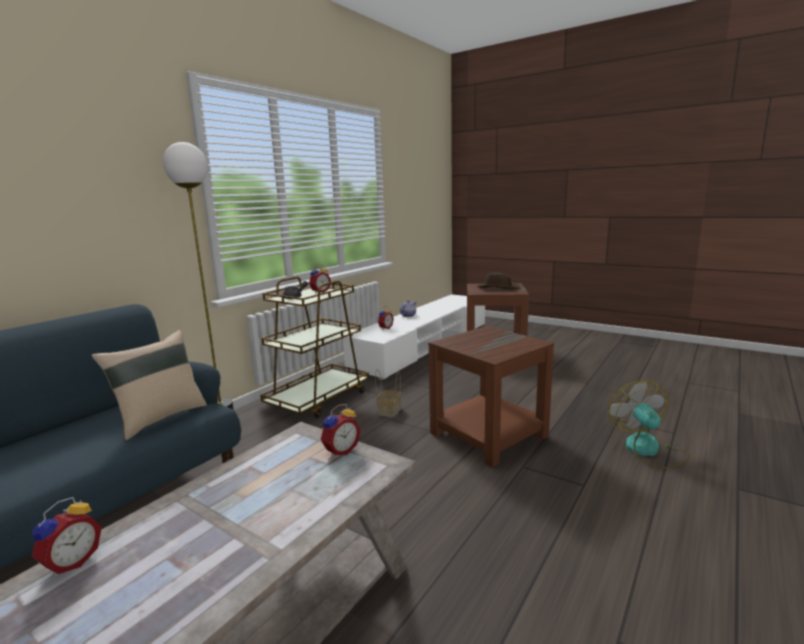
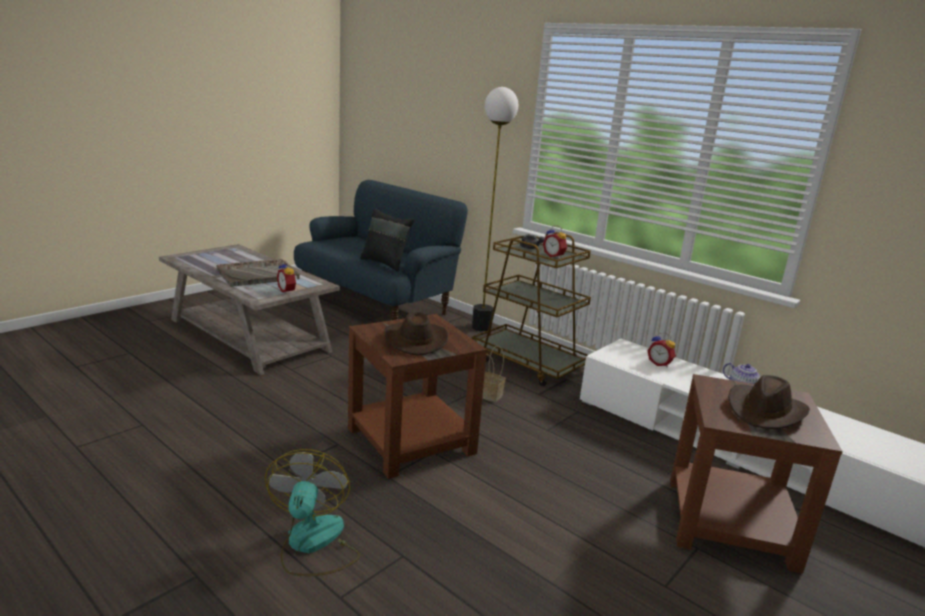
camera: 95 degrees right, 5 degrees up
(71, 562) = (249, 254): alarm clock -> none
(160, 418) = (385, 263): beige pillow -> black pillow
(252, 500) = (258, 274): none -> grey tray
(497, 342) = (415, 340): none -> brown hat
(648, 450) = (313, 544): fan -> fan turned 90 degrees counterclockwise

